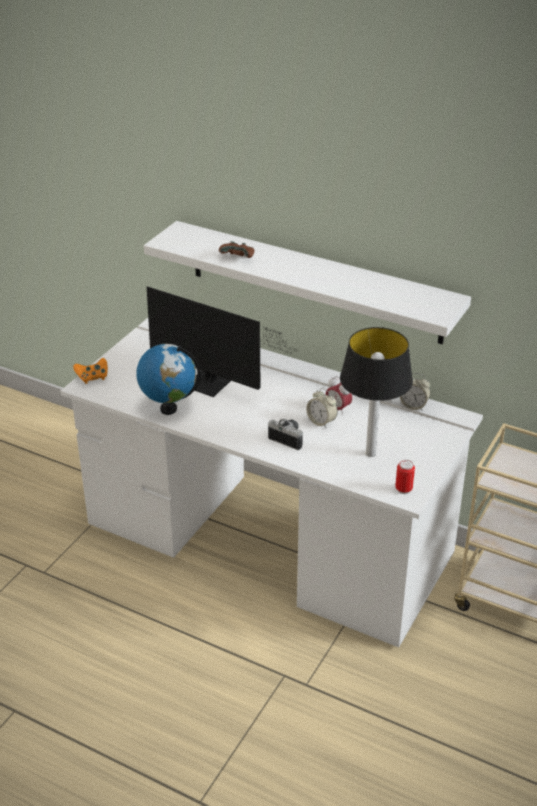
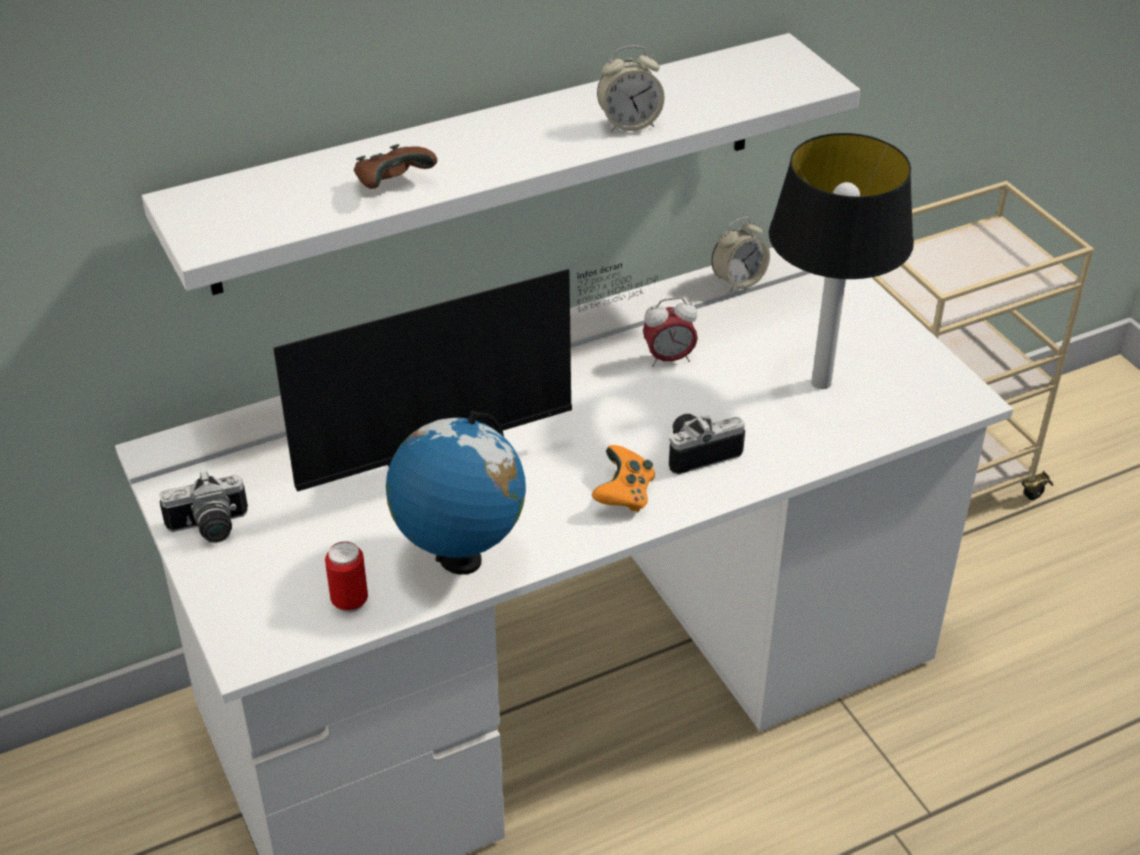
camera: 55 degrees left, 5 degrees up
(92, 377) = (234, 623): orange game controller -> orange game controller (624, 495)
(130, 352) = (209, 529): none -> camera
(321, 422) = (687, 393): alarm clock -> alarm clock (629, 124)
(403, 489) = (941, 393): can -> can (349, 601)

